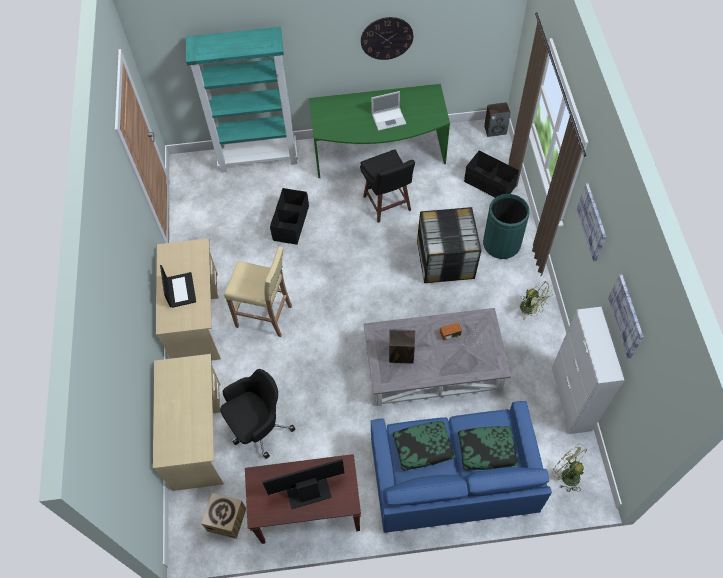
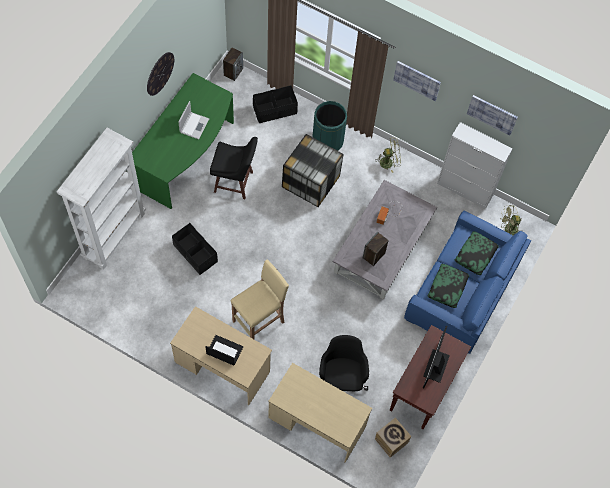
camera: 60 degrees left, 5 degrees up
(259, 158) = (114, 235): turquoise bookcase -> white bookcase

